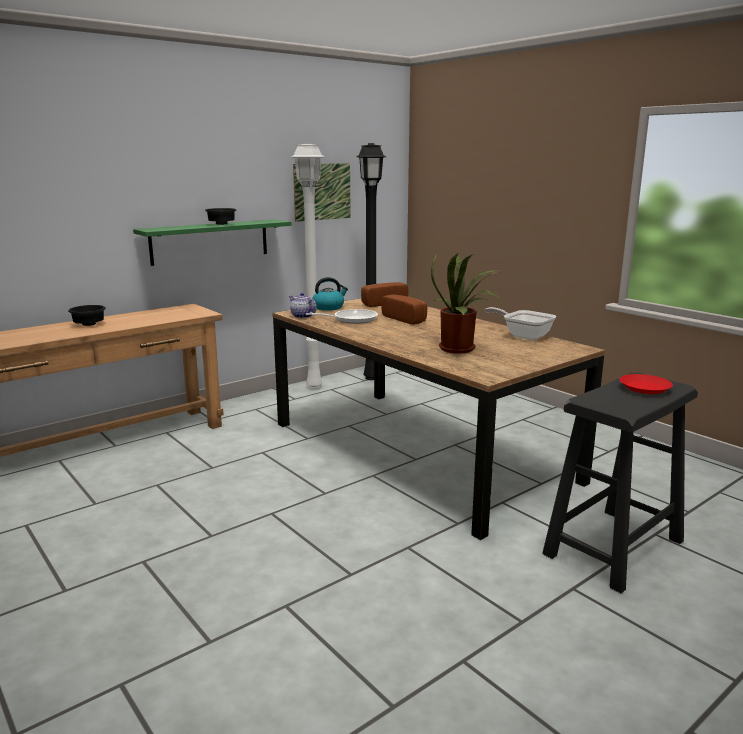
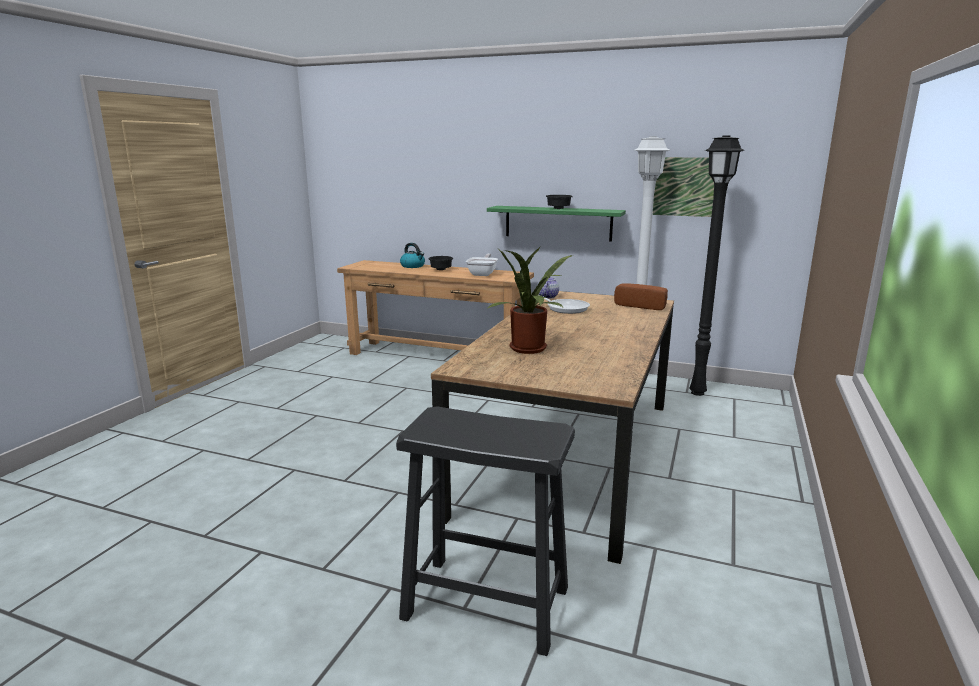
camera: 60 degrees right, 0 degrees up
(328, 307) = (590, 297): kettle -> kettle (413, 266)
(406, 319) = (600, 320): bread -> none
(523, 335) = (623, 363): frying pan -> frying pan (483, 274)
(644, 388) = (512, 434): red plate -> none

